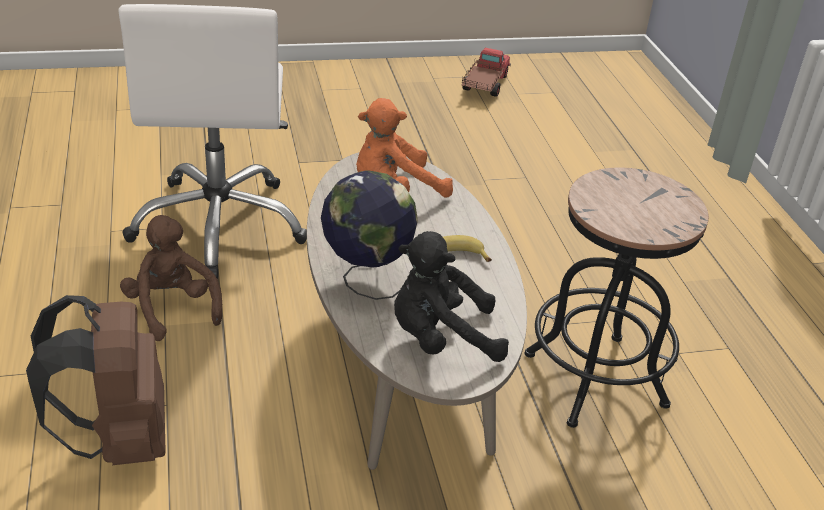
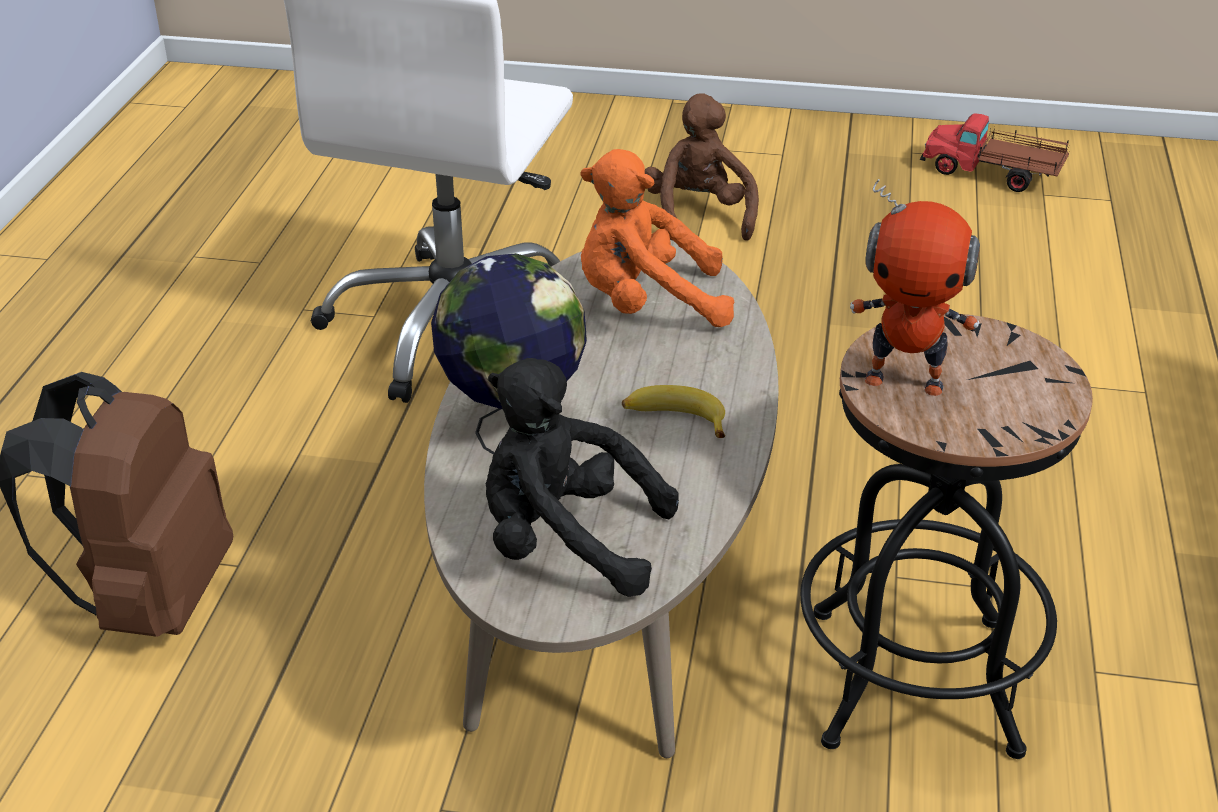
camera: 25 degrees right, 0 degrees up
(172, 308) = (322, 432): brown plush toy -> brown plush toy (698, 216)
(484, 85) = (993, 174): toy truck -> toy truck turned 105 degrees counterclockwise
(610, 209) = (905, 380): none -> toy robot

